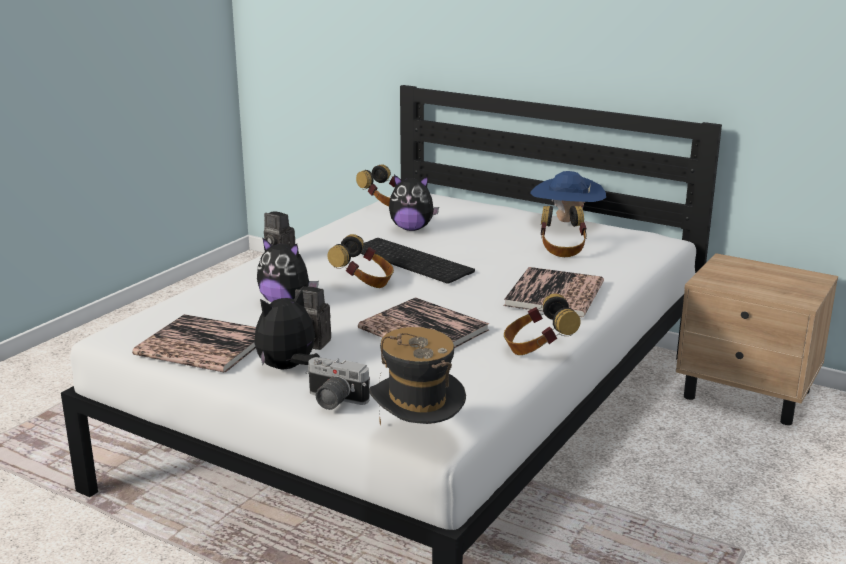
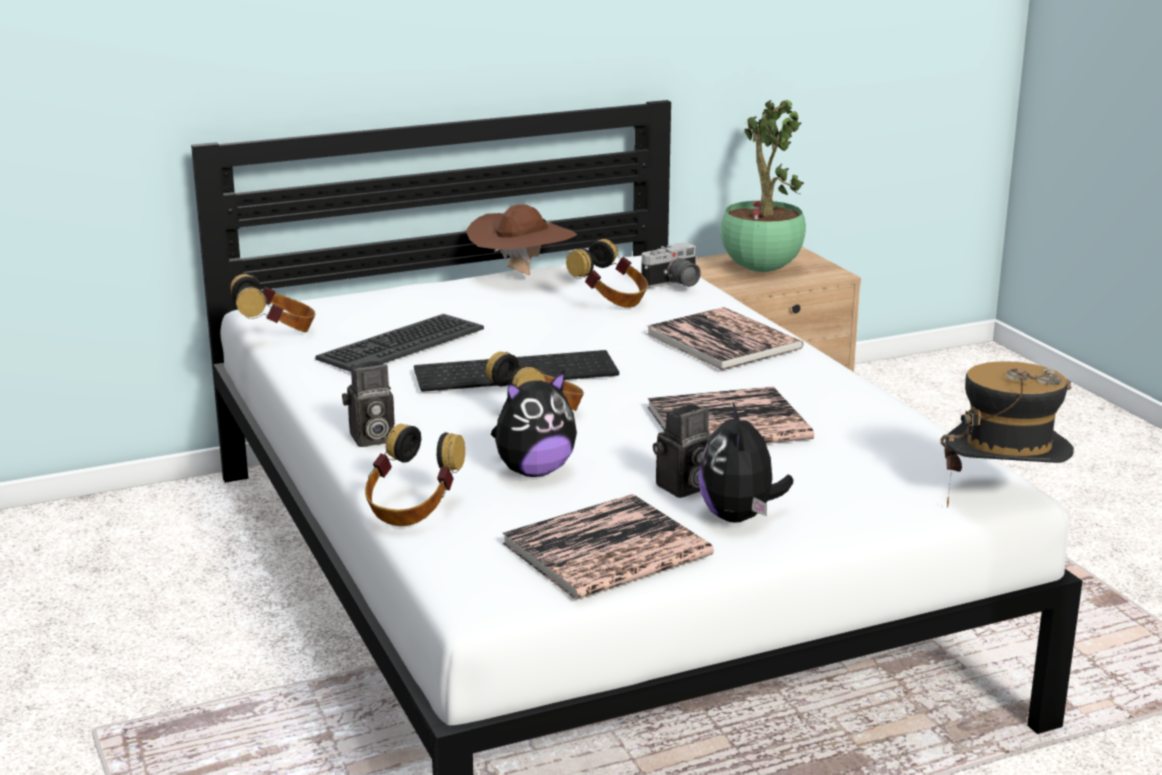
camera: 55 degrees left, 0 degrees up
(333, 401) = (865, 514): camera -> camera (674, 284)
(412, 228) = (400, 344): plush toy -> keyboard
(537, 349) = (850, 390): headphones -> headphones (412, 509)
(566, 222) = (521, 276): blue hat -> brown hat
(758, 278) = (760, 269): none -> potted plant

